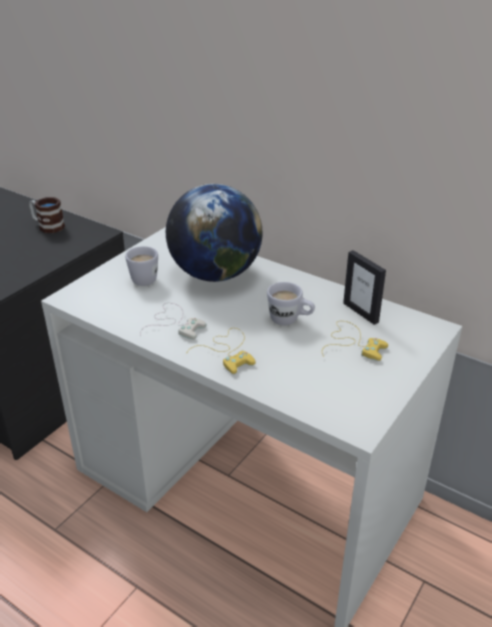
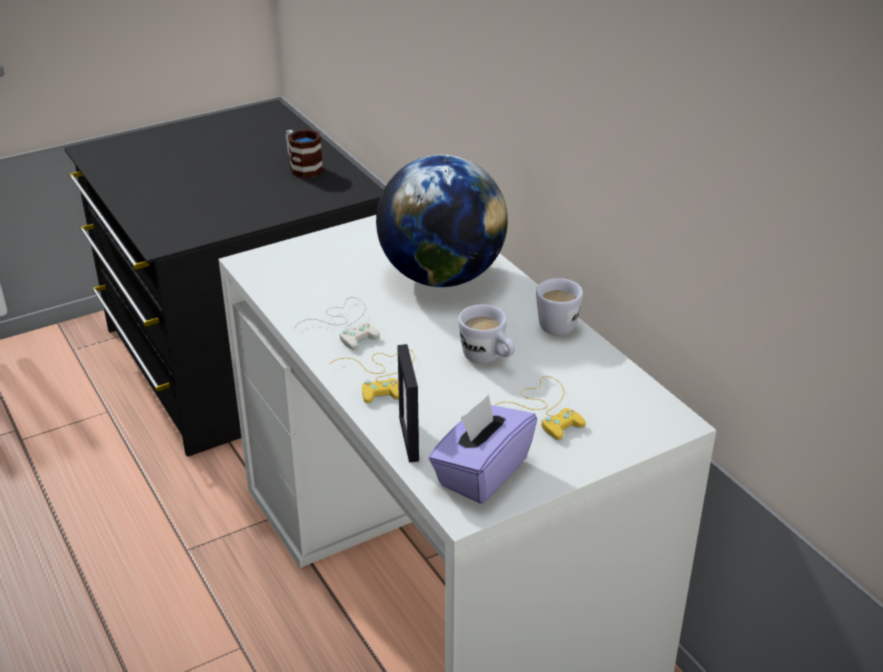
camera: 25 degrees right, 0 degrees up
(141, 278) = (349, 259): white mug -> white mug (554, 322)
(349, 398) = (482, 472): none -> purple tissue box
(361, 312) = (589, 374): picture frame -> picture frame (409, 439)

